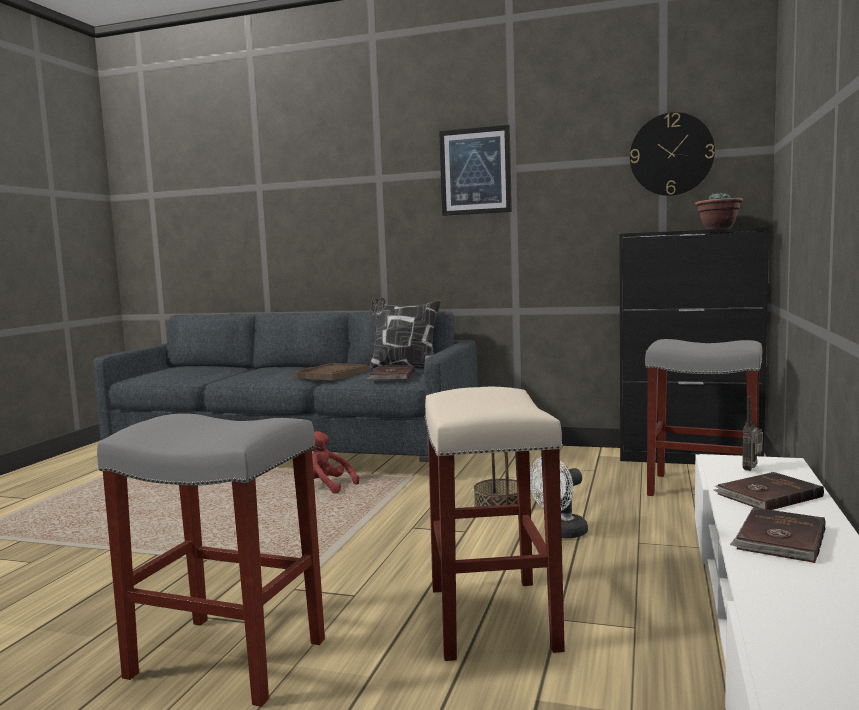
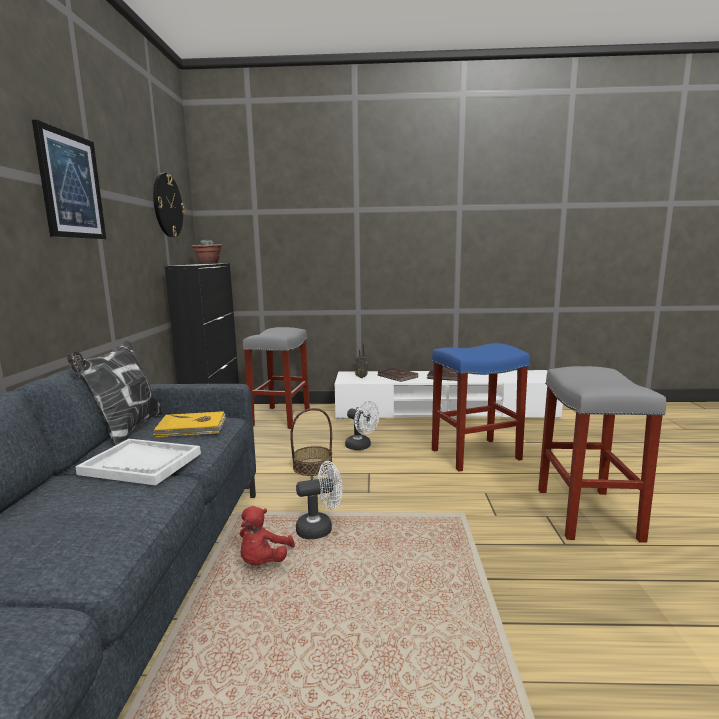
camera: 105 degrees left, 5 degrees up
(332, 374) = (142, 463): brown tray -> white tray
(356, 504) = (320, 528): none -> white fan
(391, 376) = (192, 427): brown book -> yellow book
(493, 619) = (476, 454): beige stool -> blue stool

